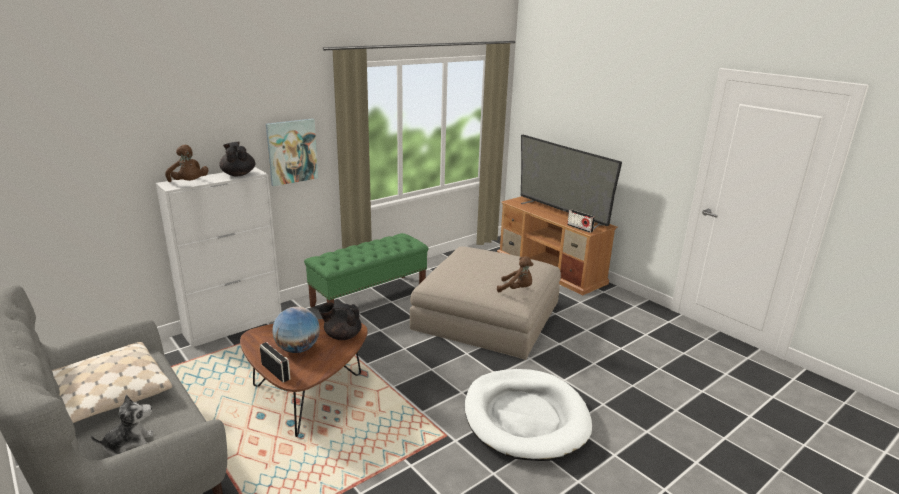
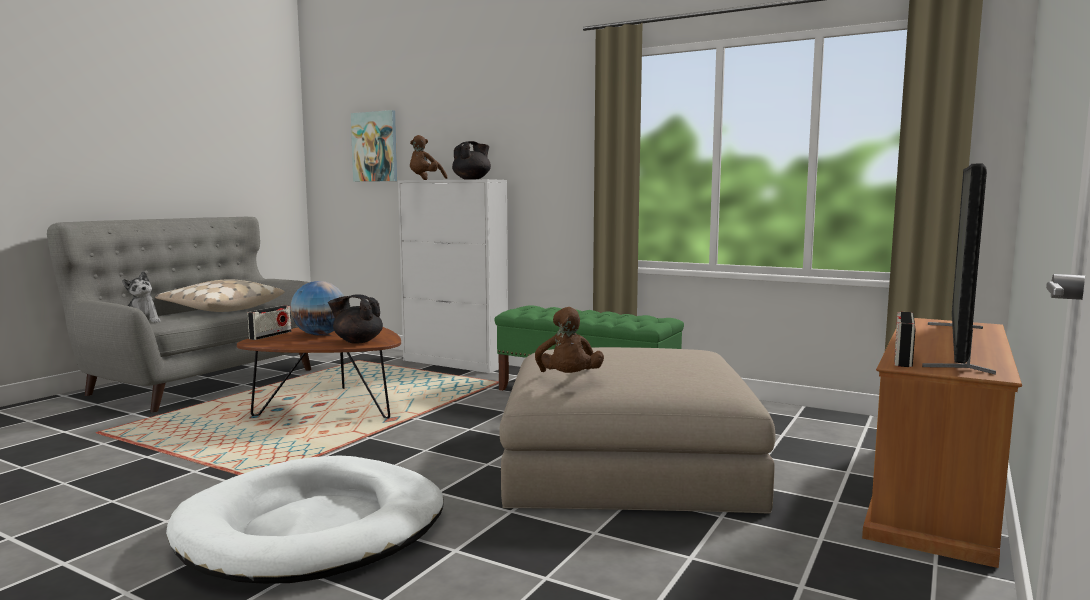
camera: 70 degrees right, 15 degrees down
(292, 151) = (551, 167): picture -> picture (375, 147)
(342, 336) = (357, 341): black teapot -> black teapot turned 60 degrees counterclockwise

